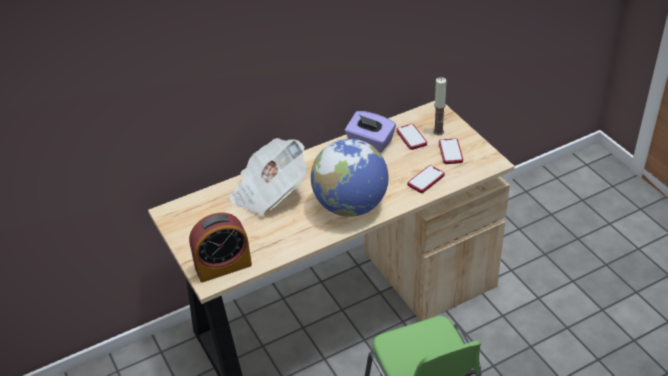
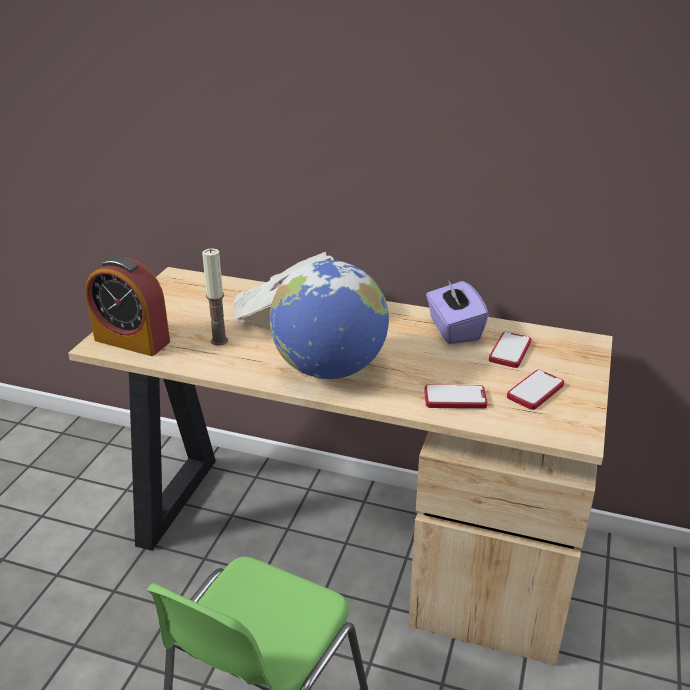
camera: 45 degrees right, 10 degrees down
(438, 131) = (554, 364): candle -> candle (219, 341)

